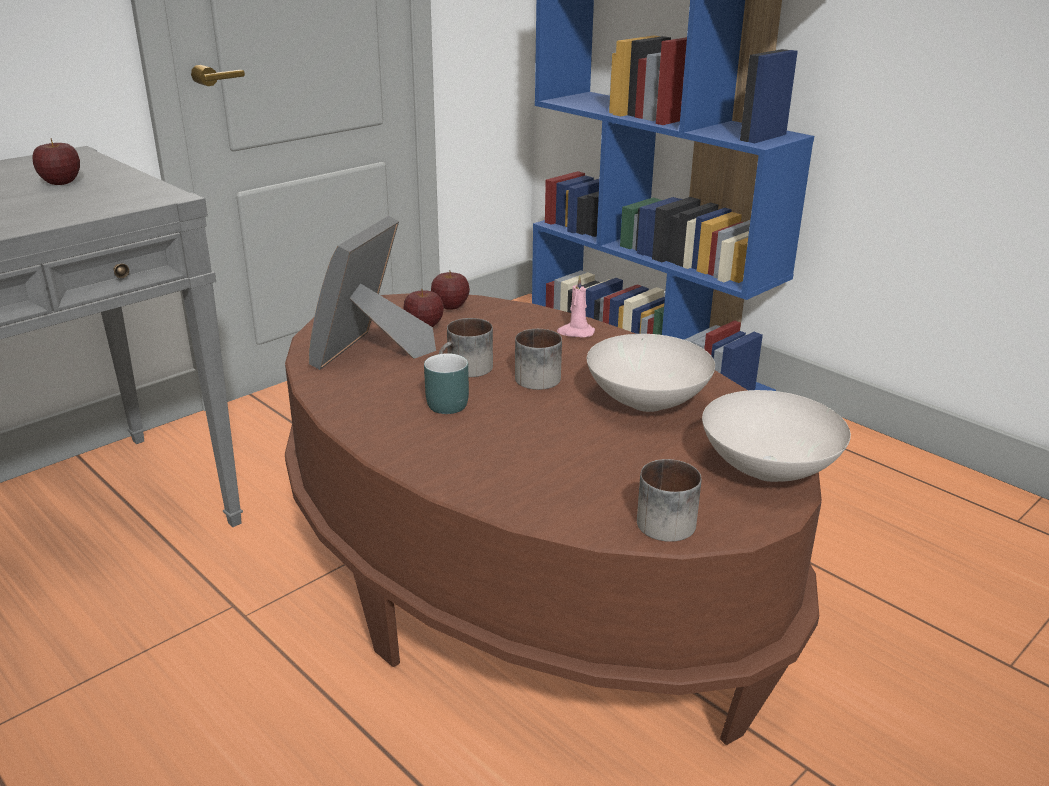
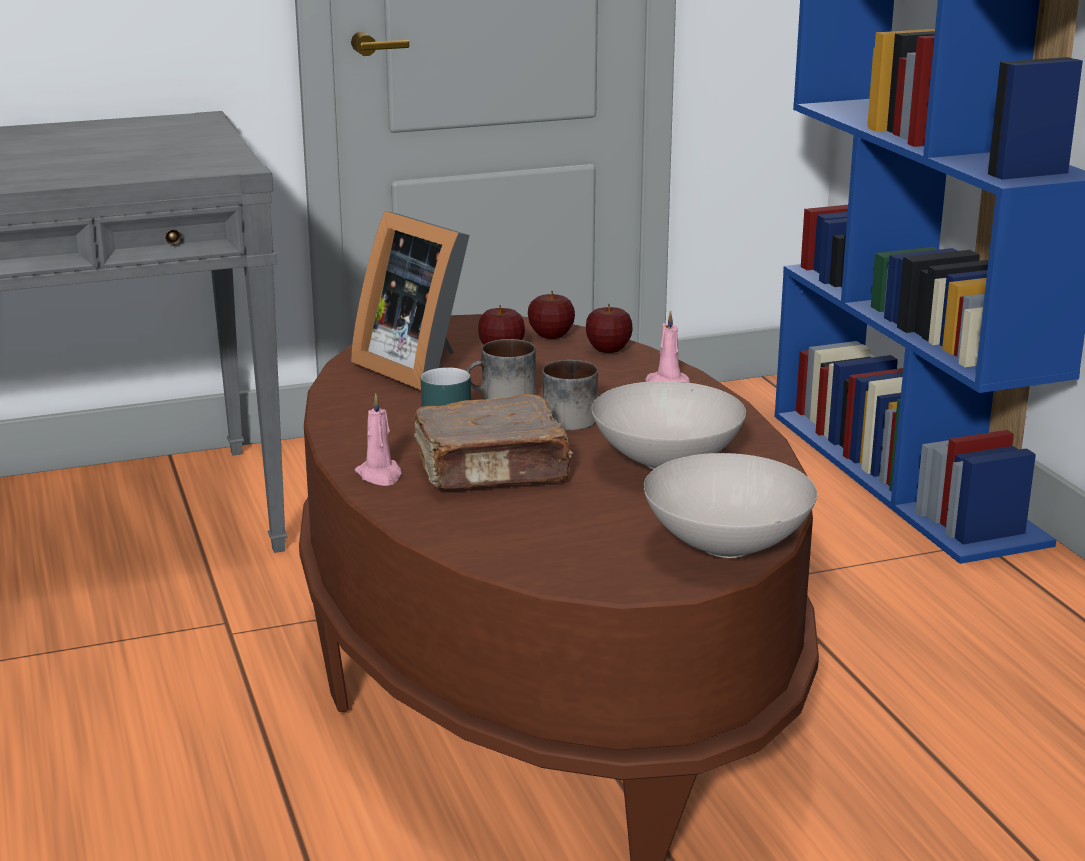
camera: 25 degrees right, 5 degrees down
(61, 183) = (159, 144): apple -> apple (608, 350)
(371, 353) = (419, 367): picture frame -> picture frame turned 90 degrees counterclockwise
(436, 466) = (380, 475): none -> pink candle
(525, 439) = (494, 470): none -> brown book
(660, 519) = (553, 562): mug -> none

